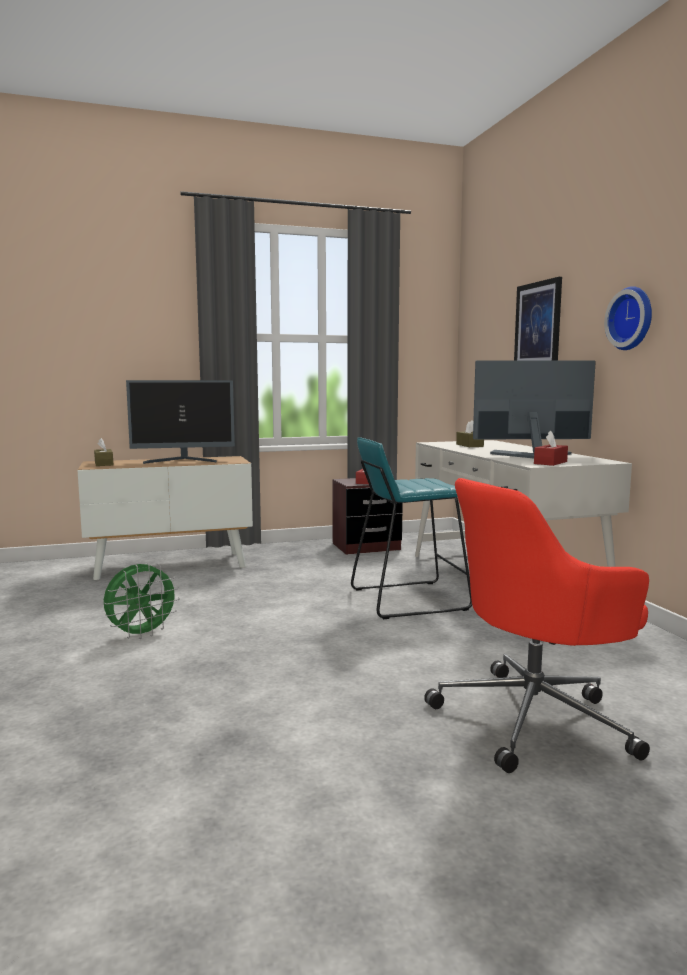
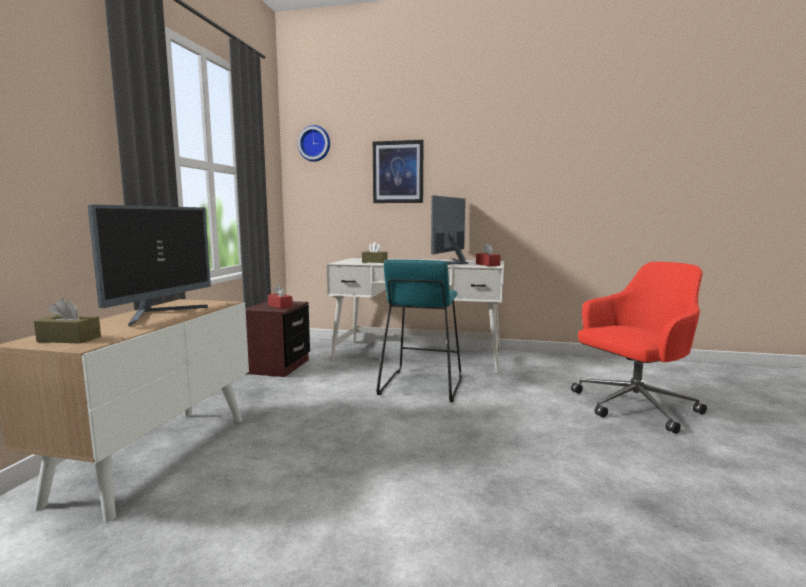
camera: 60 degrees left, 0 degrees up
(142, 634) = (379, 513): green fan -> none
(535, 718) = (632, 407): red office chair -> red office chair turned 120 degrees counterclockwise
(632, 318) = (494, 173): wall clock -> wall clock (315, 144)

